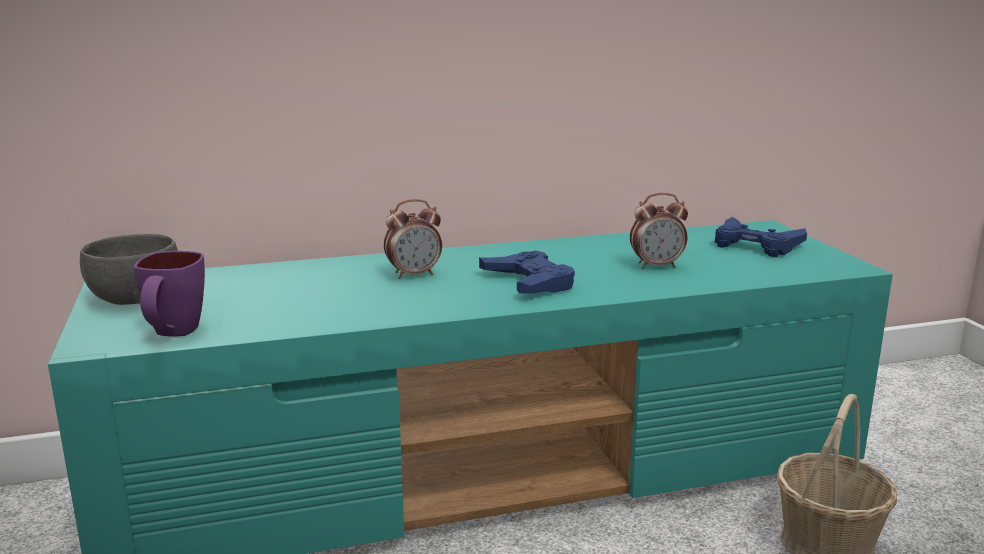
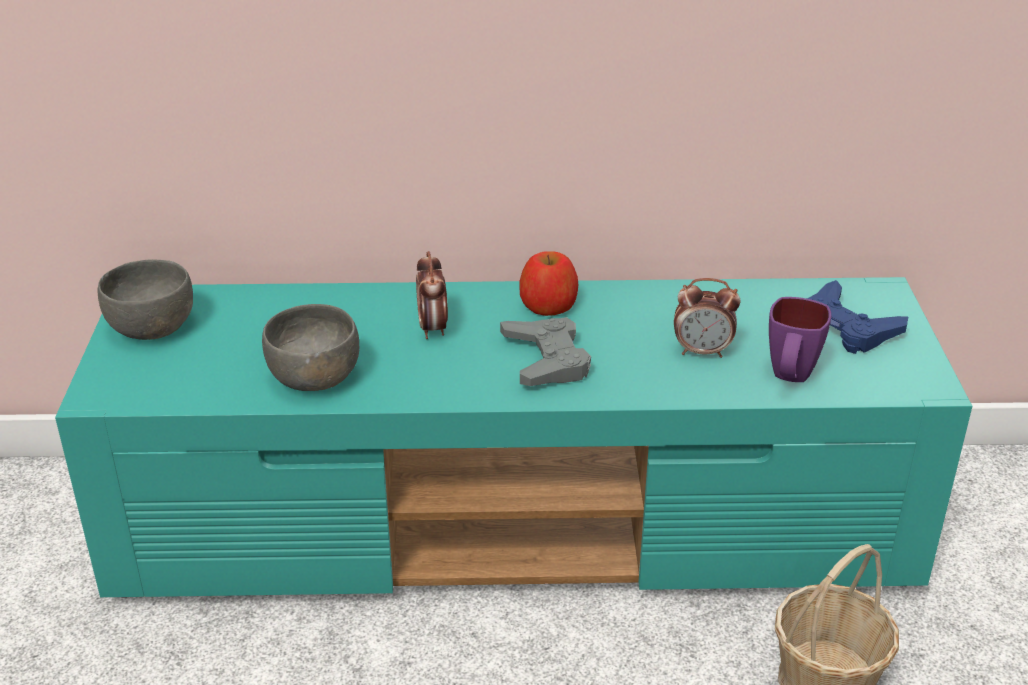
camera: 15 degrees right, 15 degrees up
(172, 334) = (170, 391): purple mug -> purple mug (789, 378)
(319, 311) = (314, 377): none -> grey bowl
(414, 275) = (433, 328): alarm clock -> alarm clock turned 90 degrees clockwise
(507, 254) = (548, 304): none -> apple
(529, 282) = (546, 359): blue game controller -> grey game controller

